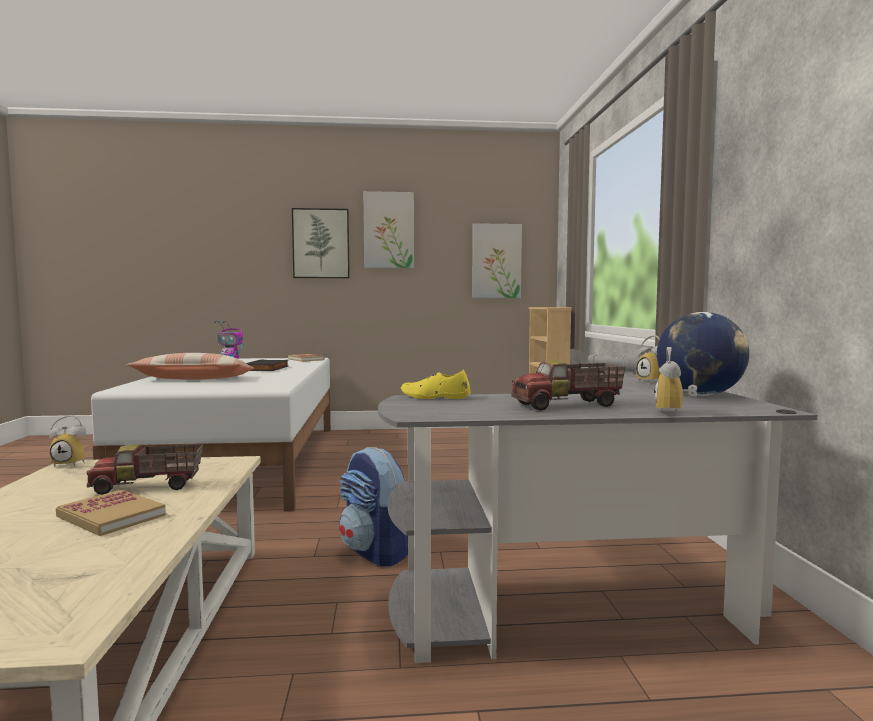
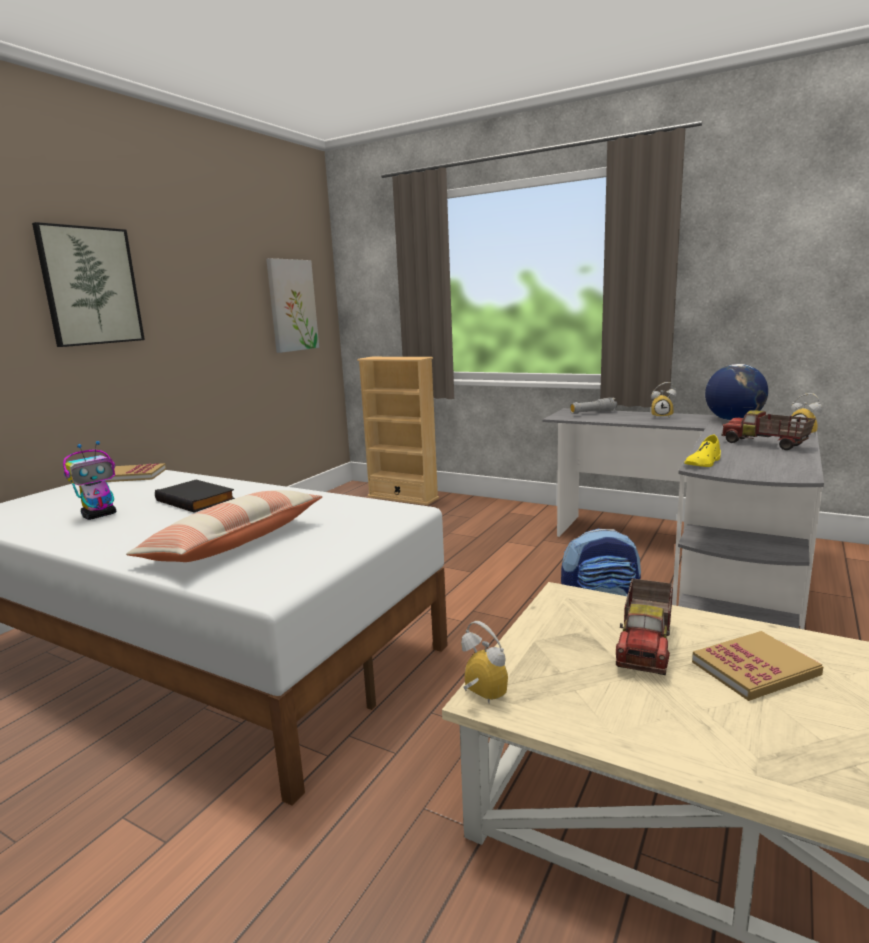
camera: 55 degrees left, 10 degrees up
(72, 463) = (479, 697): alarm clock -> alarm clock turned 75 degrees counterclockwise
(388, 230) = (179, 265): picture -> none
(568, 405) = (765, 444): toy truck -> toy truck turned 120 degrees clockwise

